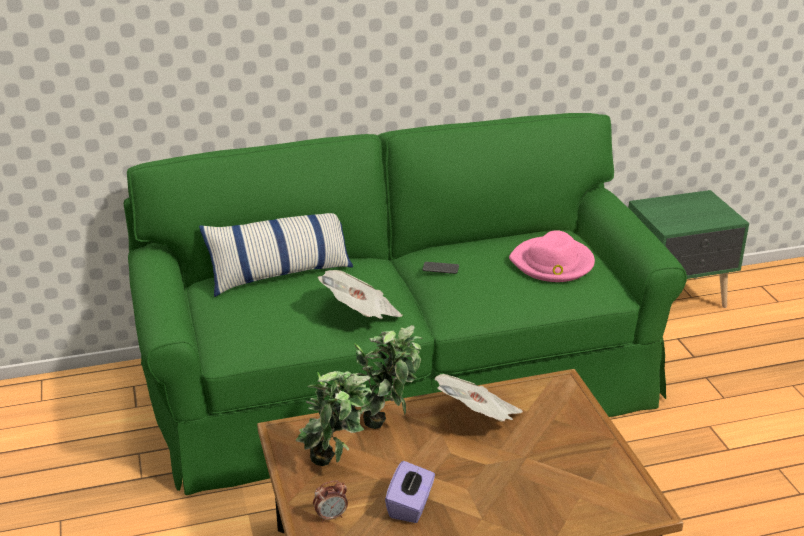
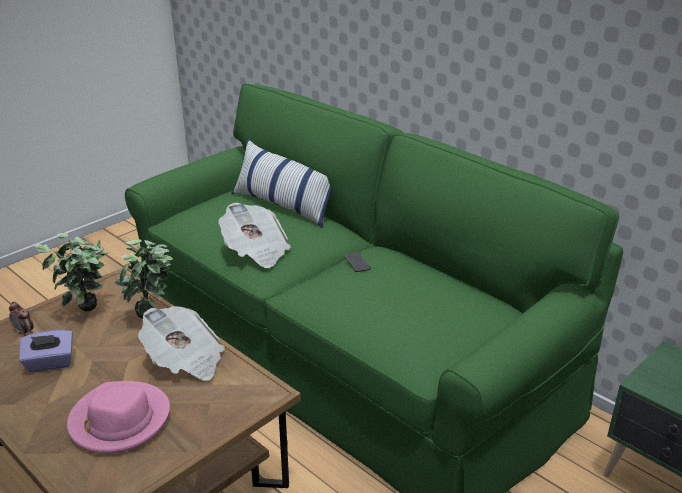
camera: 60 degrees right, 0 degrees up
(552, 263) = (427, 315): pink hat -> pink hat (119, 420)

